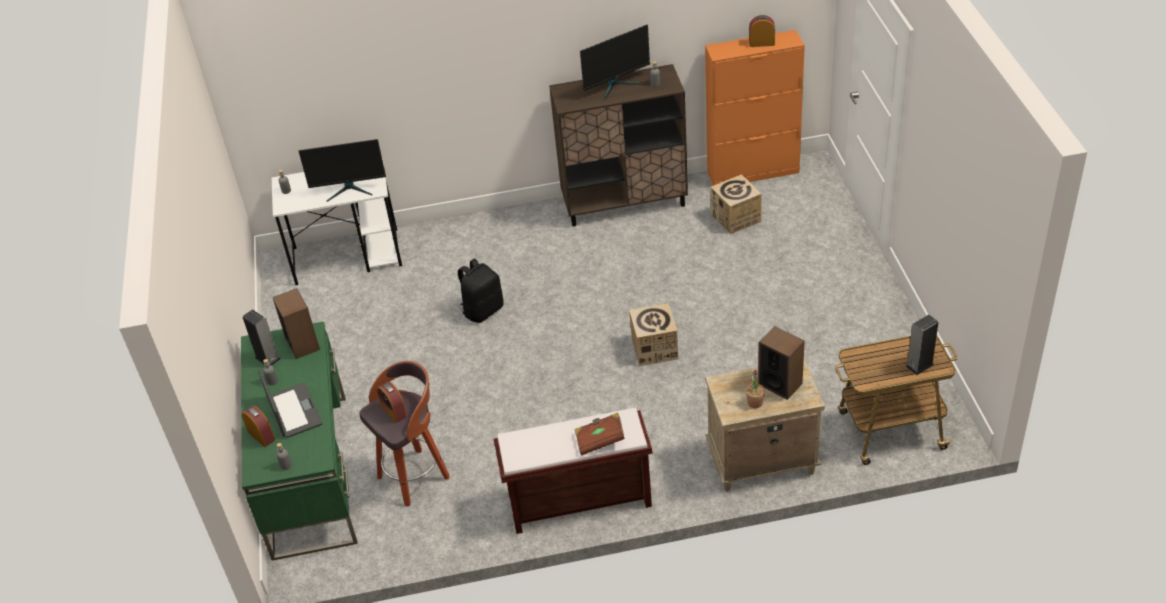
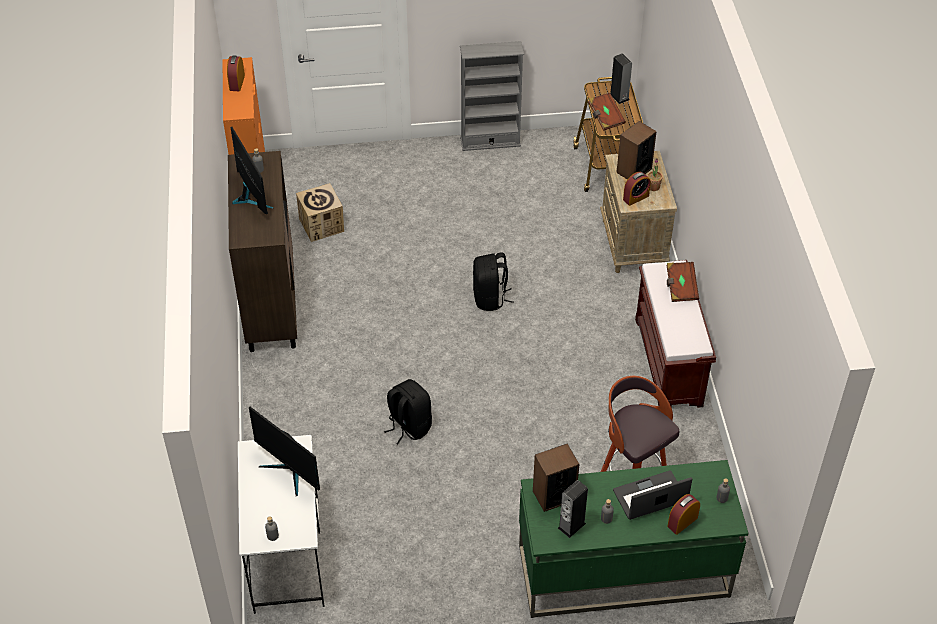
camera: 90 degrees left, 5 degrees up
(349, 189) = (290, 471): monitor -> monitor turned 135 degrees clockwise
(394, 411) = (641, 427): alarm clock -> alarm clock (636, 197)
(654, 348) = (490, 298): cardboard box -> black backpack
(874, 355) = (605, 118): none -> brown book
(903, 324) = (490, 142): none -> grey bookcase

